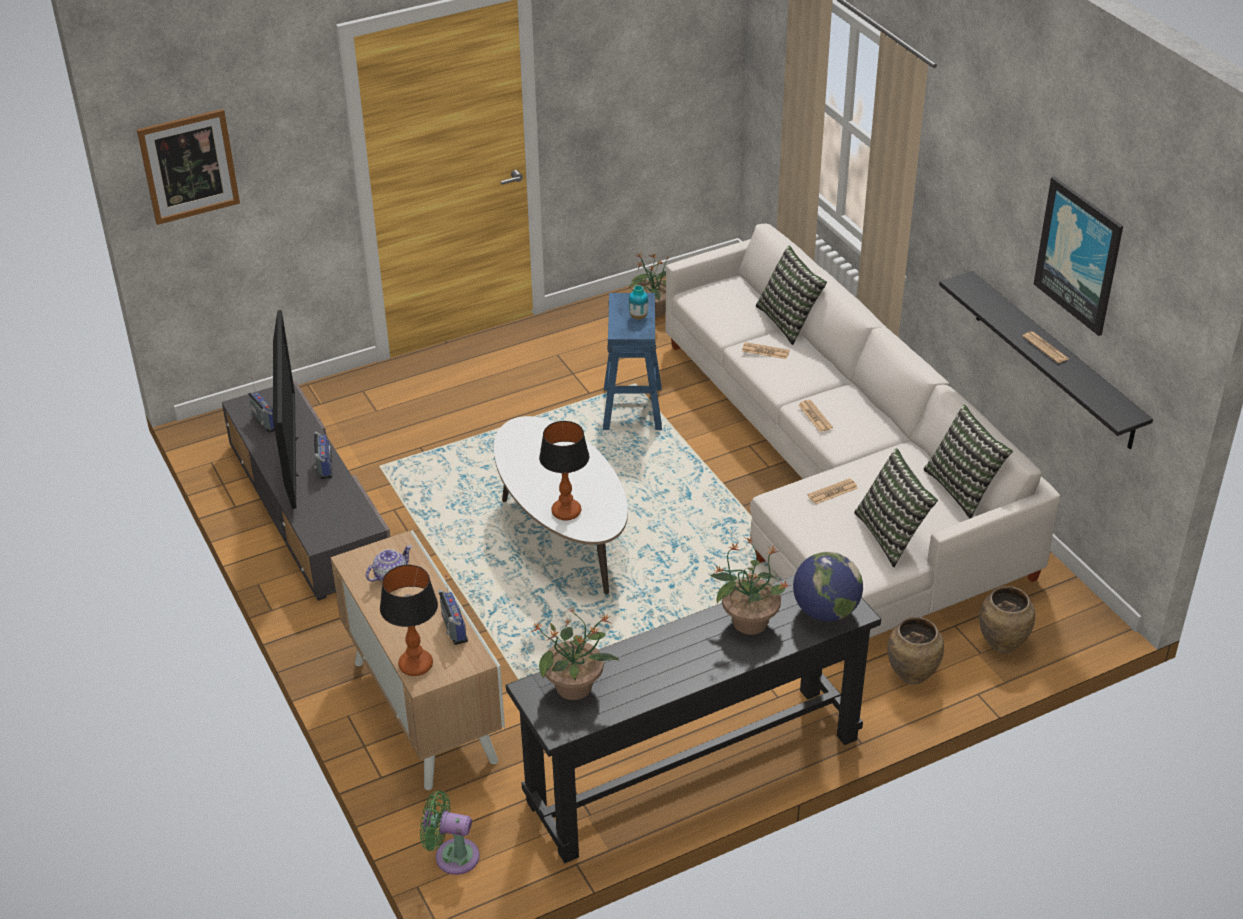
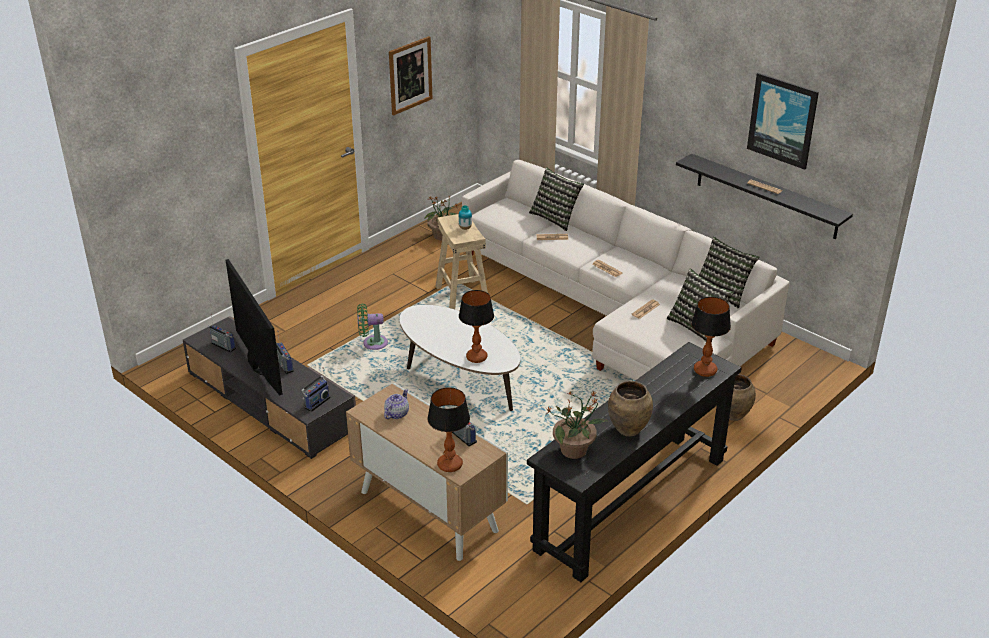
camera: 20 degrees left, 5 degrees down
(189, 166) = (142, 164): picture -> picture (410, 75)
(336, 528) = (316, 402): none -> radio
(452, 855) = (501, 597): green fan -> green fan (372, 343)
(631, 407) = (461, 295): blue stool -> beige stool
(749, 621) = (661, 386): potted plant -> none
(825, 611) = (705, 370): globe -> table lamp
(1002, 644) = (776, 385): brown vase -> brown vase (628, 430)

